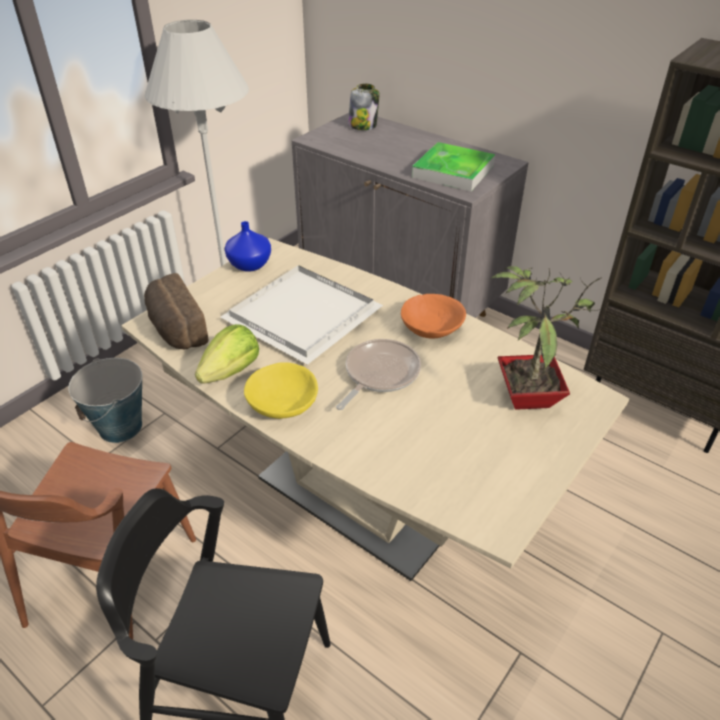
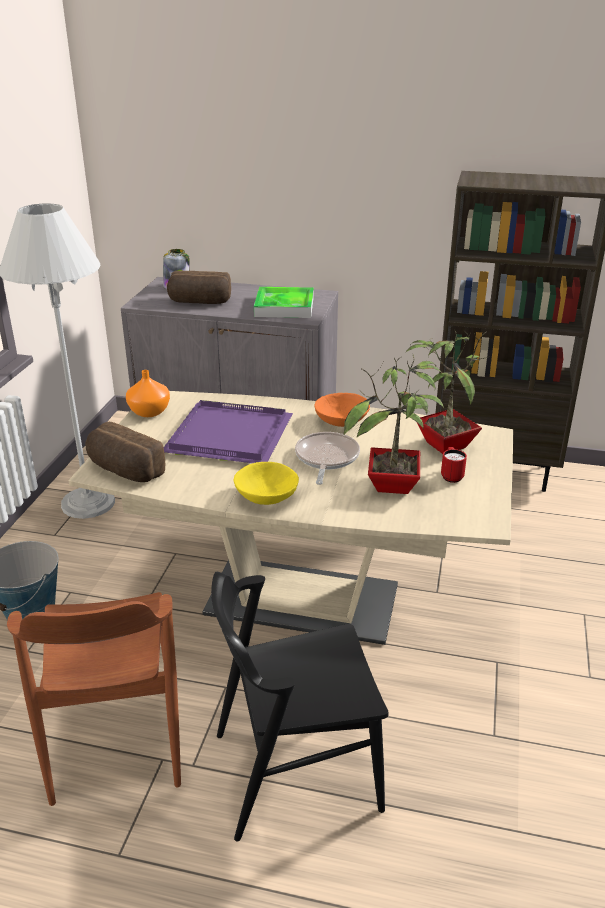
camera: 25 degrees left, 10 degrees down
(231, 371) = (203, 486): lettuce -> none
(249, 264) = (148, 411): blue vase -> orange vase
(299, 315) = (227, 437): white tray -> purple tray
(371, 148) = (199, 302): none -> bread
(424, 436) = (393, 487): none -> potted plant
(504, 442) = (451, 475): none -> red mug

